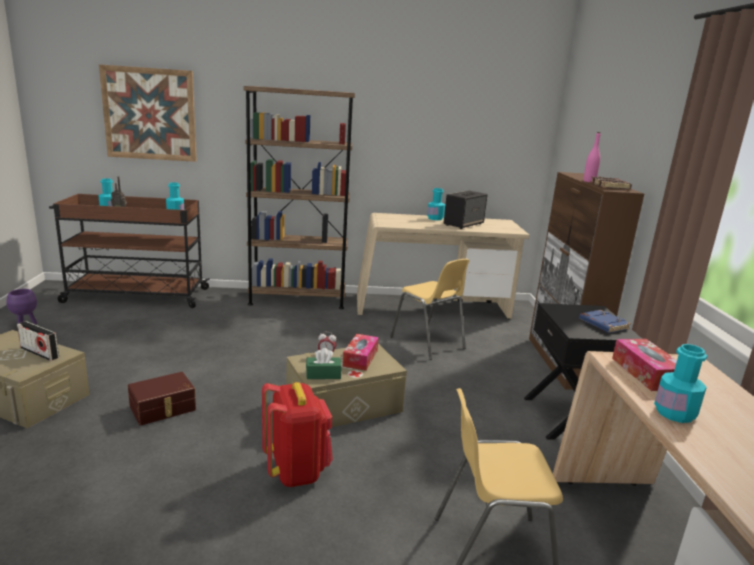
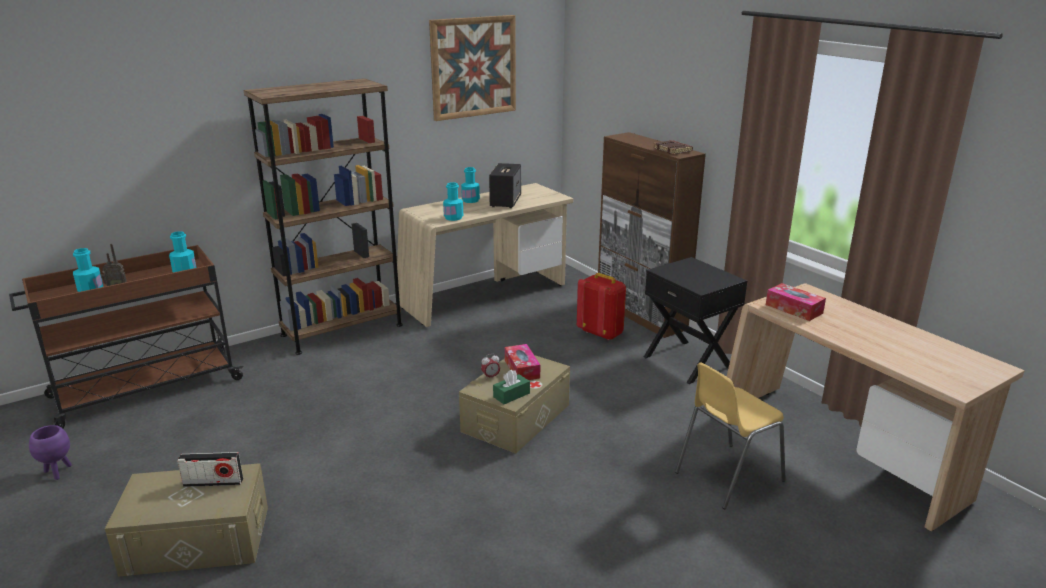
camera: 30 degrees left, 5 degrees up
(149, 114) = (108, 149): picture -> picture (473, 67)
(163, 409) = (363, 488): brown storage box -> none
(296, 471) = (545, 485): red backpack -> red backpack (601, 333)
(428, 343) = (520, 334): yellow chair -> none
(589, 181) = (649, 146): pink bottle -> none
(602, 324) = (709, 275): blue book -> none
(674, 413) = (835, 331): turquoise bottle -> turquoise bottle (453, 218)

